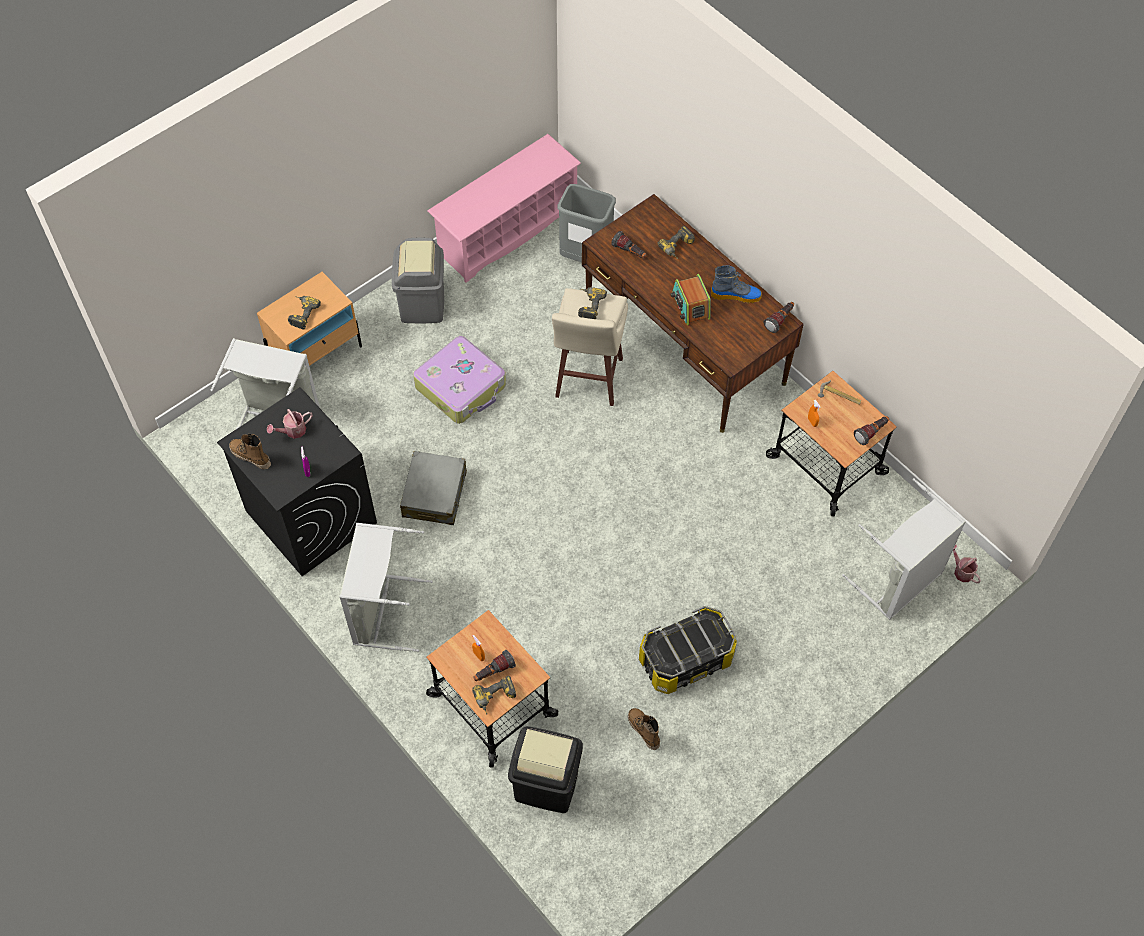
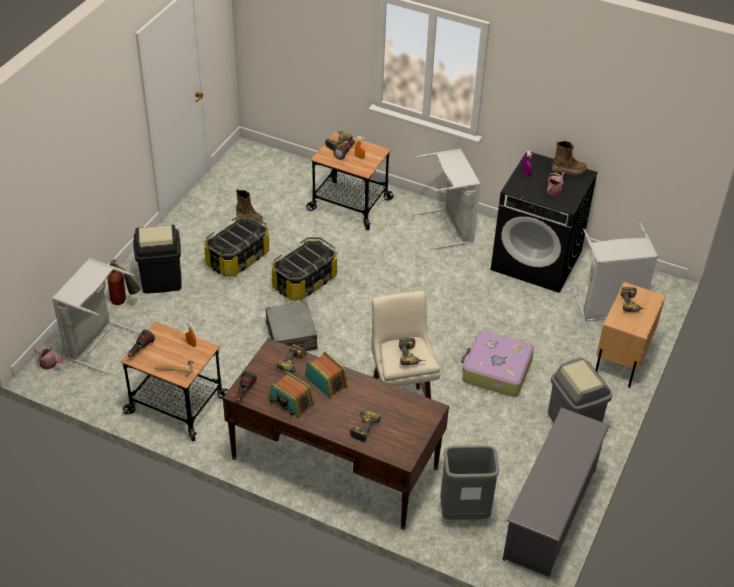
camera: 155 degrees right, 15 degrees down
(435, 494) = (463, 297): grey suitcase -> grey suitcase (291, 336)
(507, 231) = (550, 513): pink shoe rack -> grey shoe rack
(546, 784) = (296, 181): black trash can -> black trash can (161, 280)
(615, 588) = (304, 281): none -> storage box
(629, 252) = (402, 410): flashlight -> none
(715, 335) = (294, 364): none -> power drill
(736, 295) = (291, 402): boot -> radio
(854, 637) = (124, 302): none -> fire extinguisher

